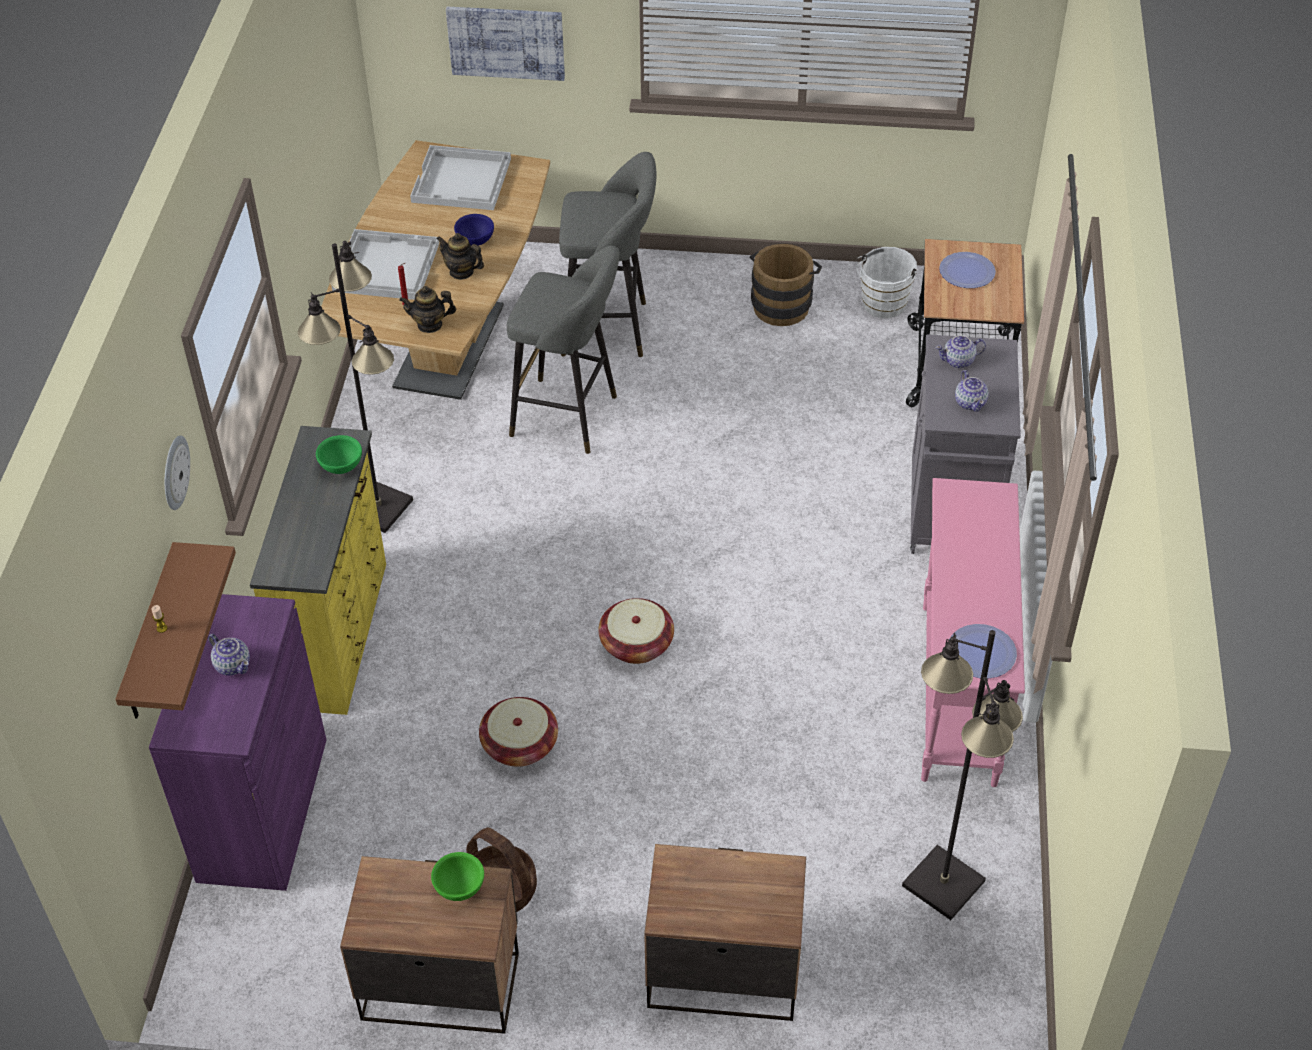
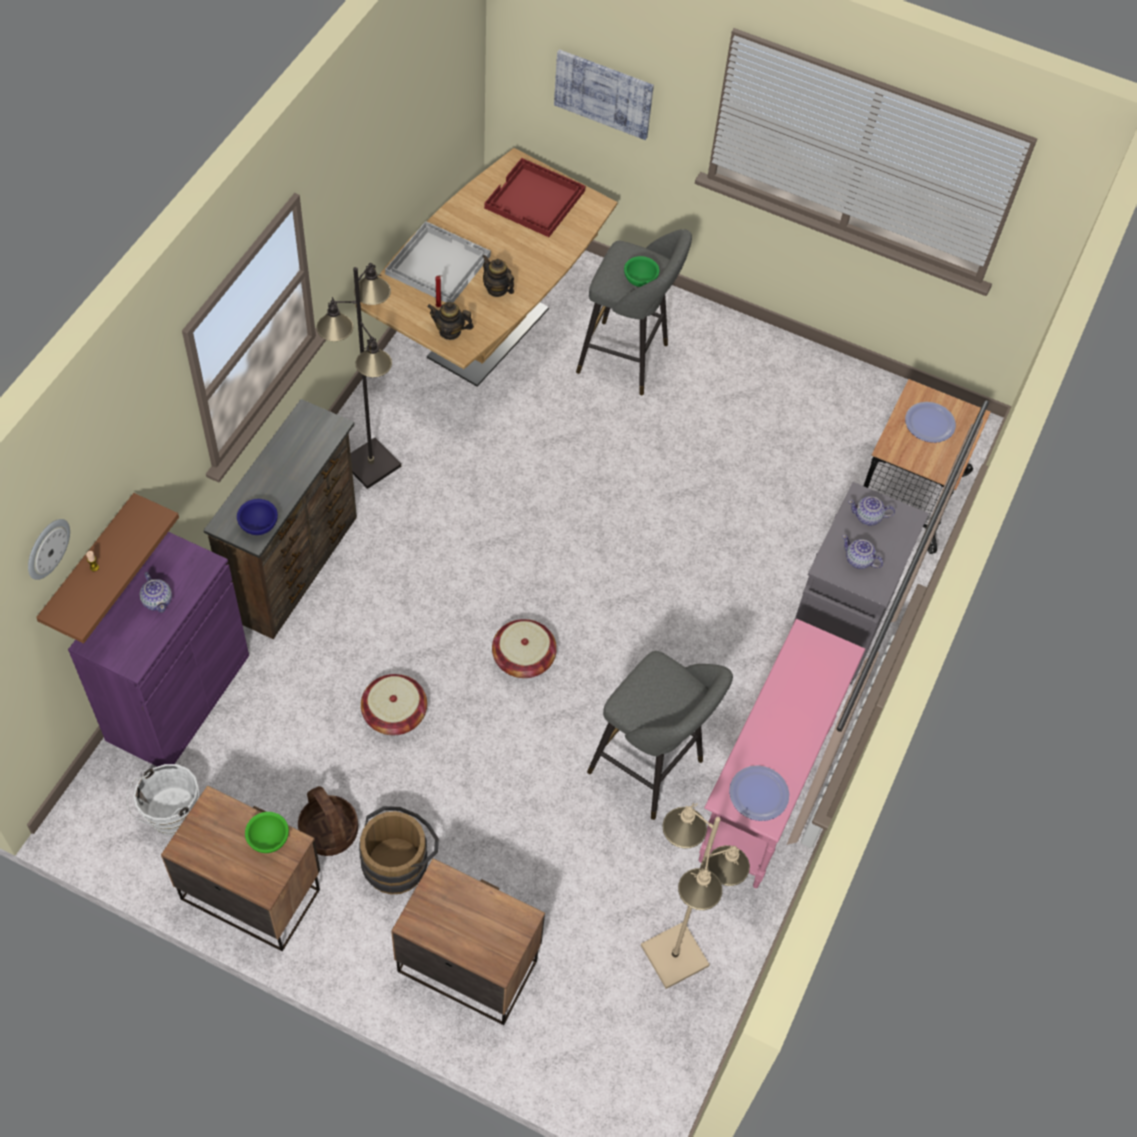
camera: 15 degrees right, 10 degrees up
(174, 472) = (147, 439): wall clock -> wall clock (47, 548)
(340, 634) = (296, 566): yellow dresser -> brown dresser
(342, 467) = (317, 448): green bowl -> green bowl (640, 281)
(462, 181) = (535, 200): white tray -> red tray
(475, 241) = (520, 263): blue bowl -> blue bowl (258, 526)
(570, 417) = (559, 432): grey stool -> grey stool (651, 770)
(782, 303) = (783, 383): brown bucket -> brown bucket (399, 861)
(882, 306) = (868, 413): white bucket -> white bucket (170, 816)
(943, 882) = (675, 954): black floor lamp -> beige floor lamp
(970, 402) = (859, 560): teapot -> teapot turned 120 degrees clockwise

